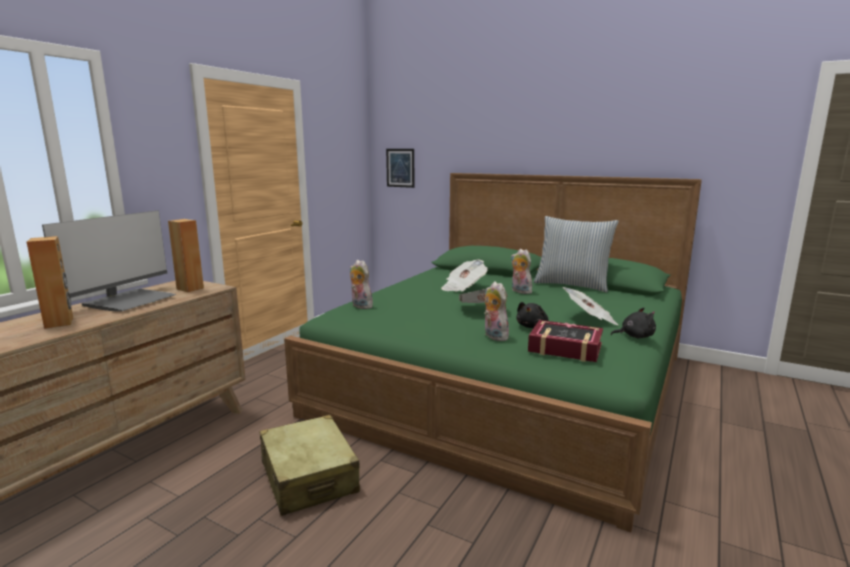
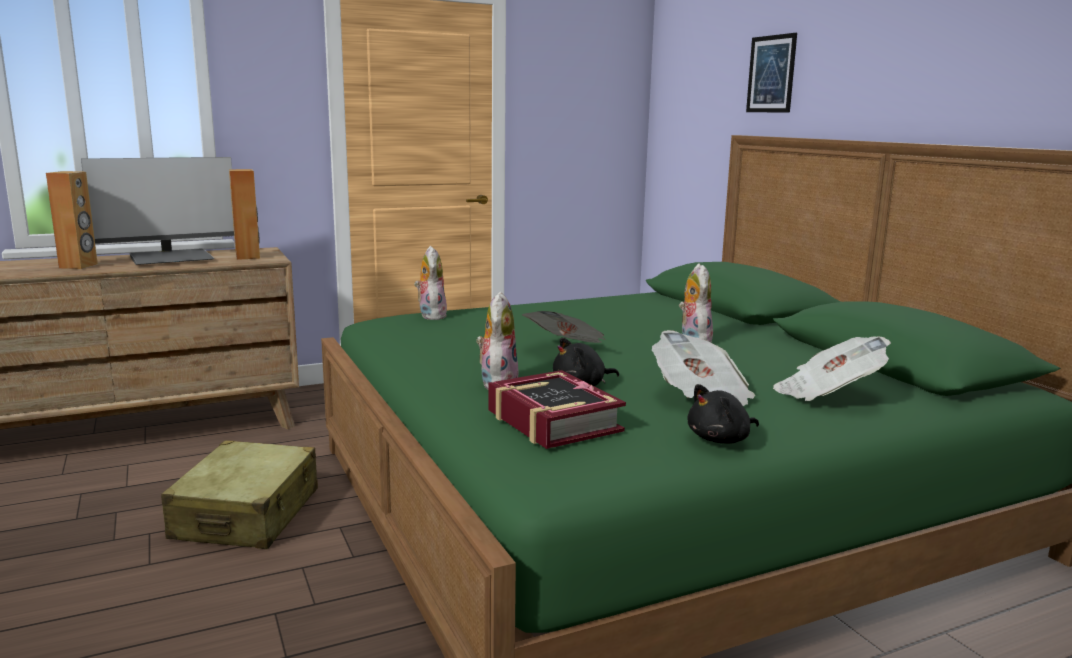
camera: 35 degrees right, 0 degrees up
(400, 168) = (679, 126): picture -> picture (771, 74)
(463, 288) = (617, 320): newspaper -> newspaper (827, 394)
(572, 285) = (815, 349): pillow -> none
(635, 336) = (721, 439): black plush toy -> black plush toy turned 120 degrees clockwise

